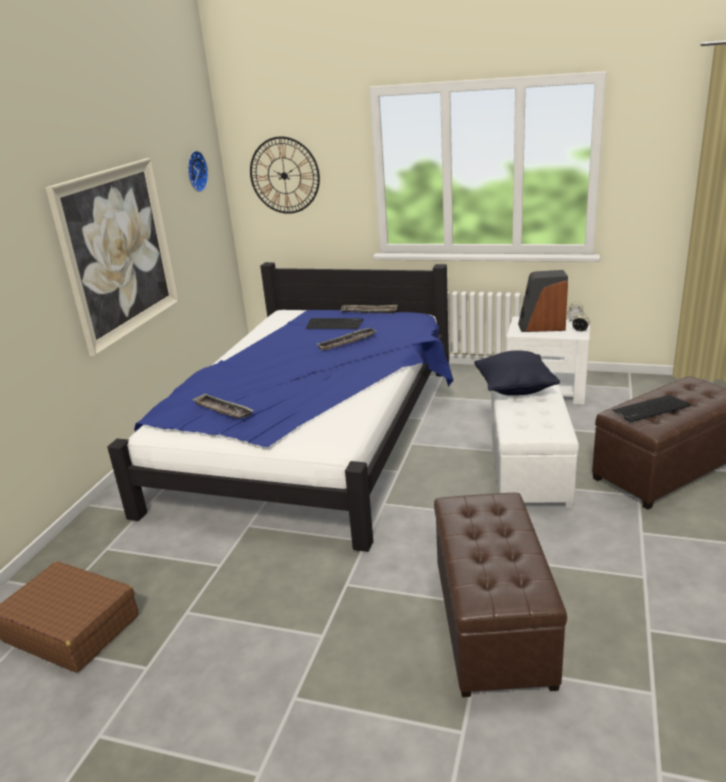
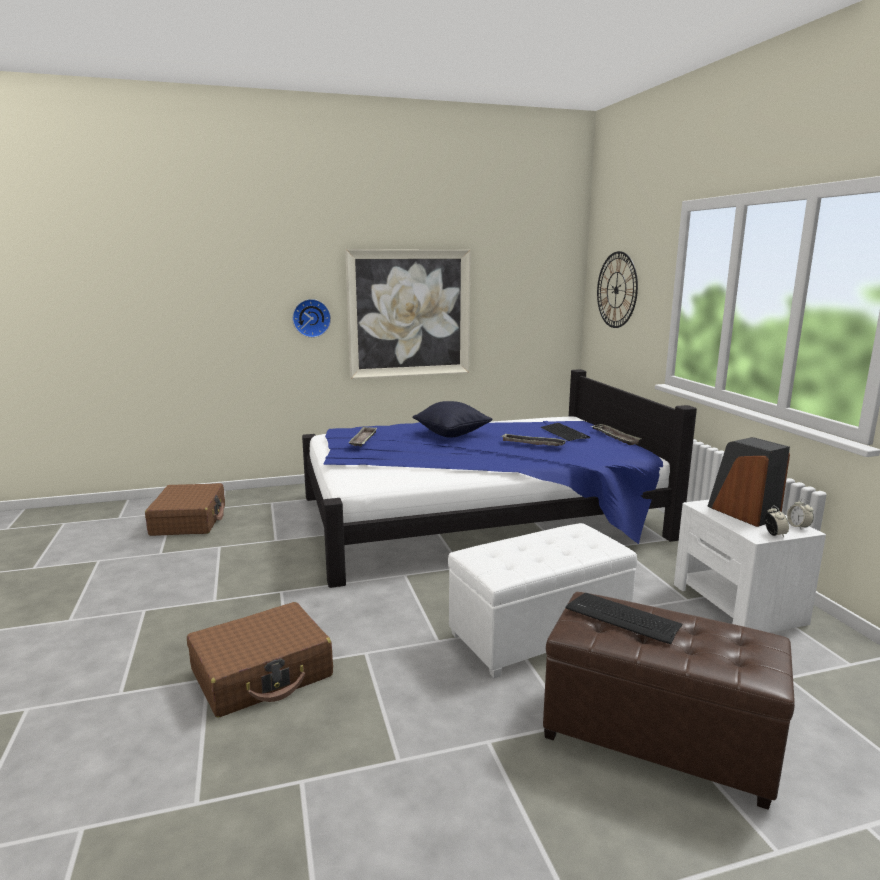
camera: 55 degrees right, 10 degrees down
(195, 171) = (536, 273): wall clock -> wall clock (311, 318)
(491, 624) = (262, 673): brown ottoman -> brown suitcase
(515, 389) = (567, 535): black pillow -> black pillow (452, 434)

